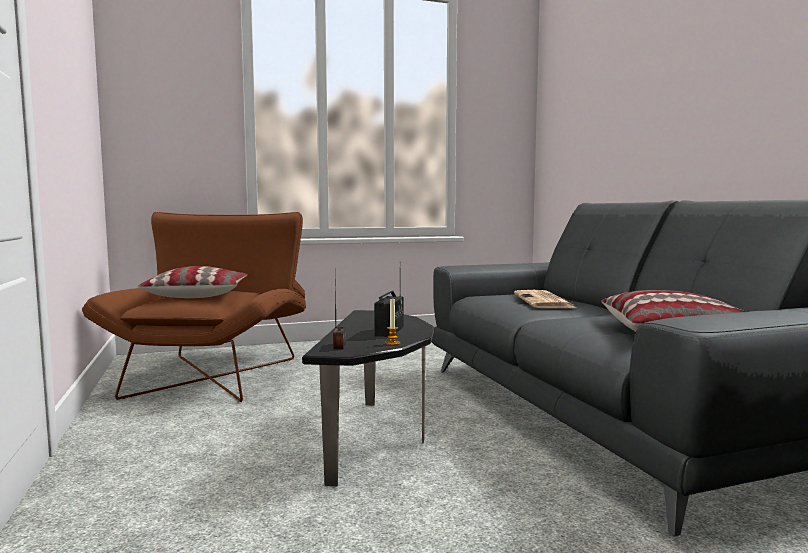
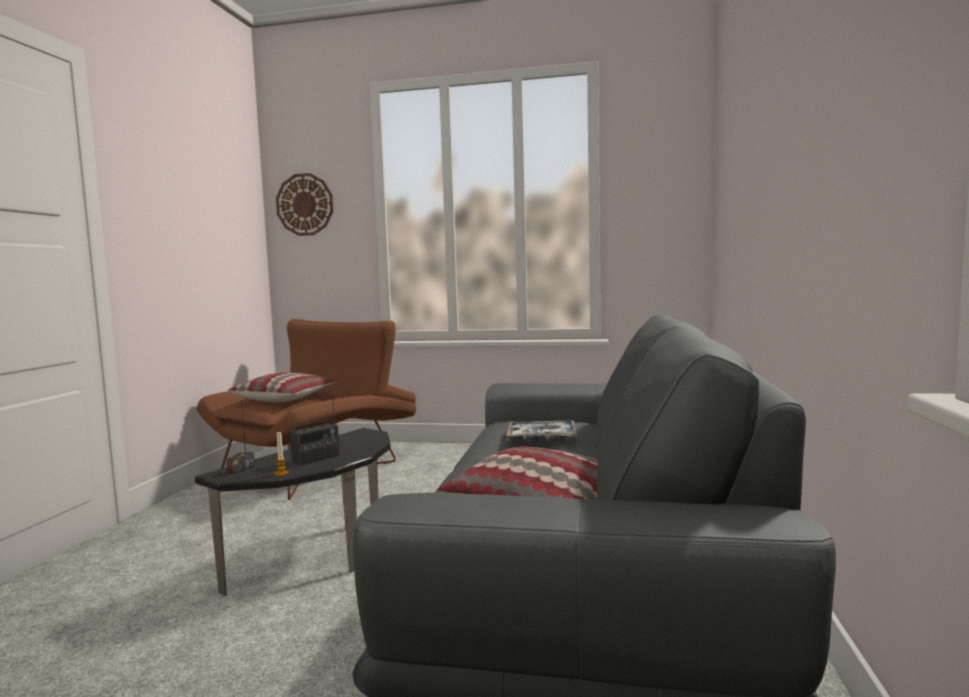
camera: 30 degrees right, 0 degrees up
(155, 84) = (305, 204): none -> wall clock
(544, 301) = (542, 437): newspaper -> tray

